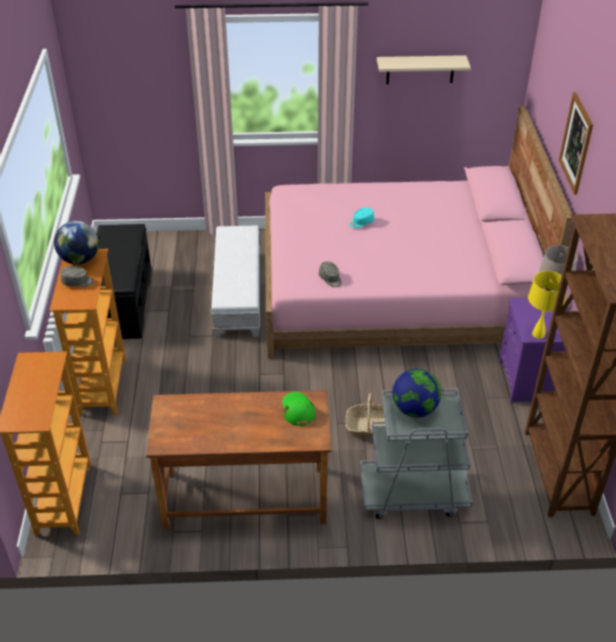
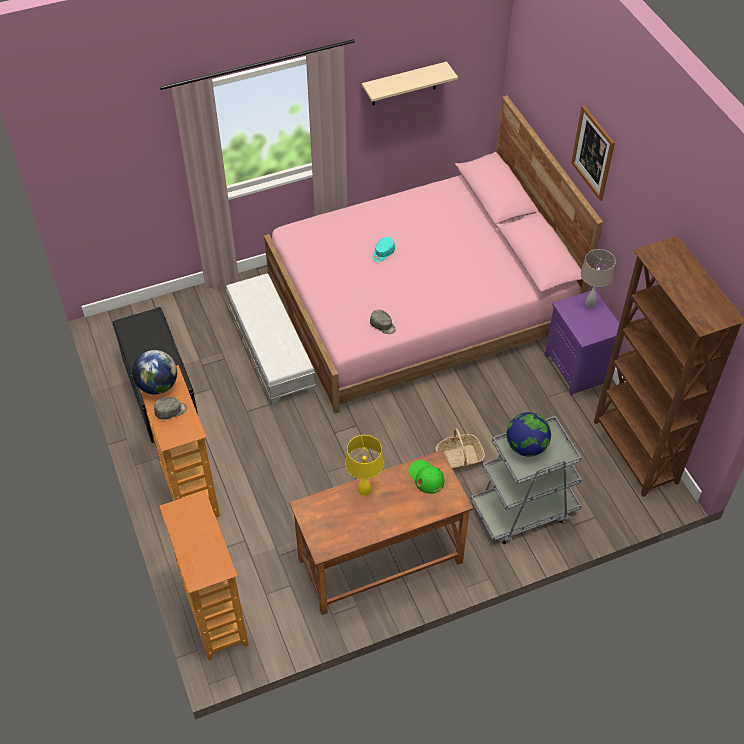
camera: 20 degrees left, 10 degrees up
(538, 334) = (592, 334): yellow table lamp -> yellow table lamp (364, 490)

